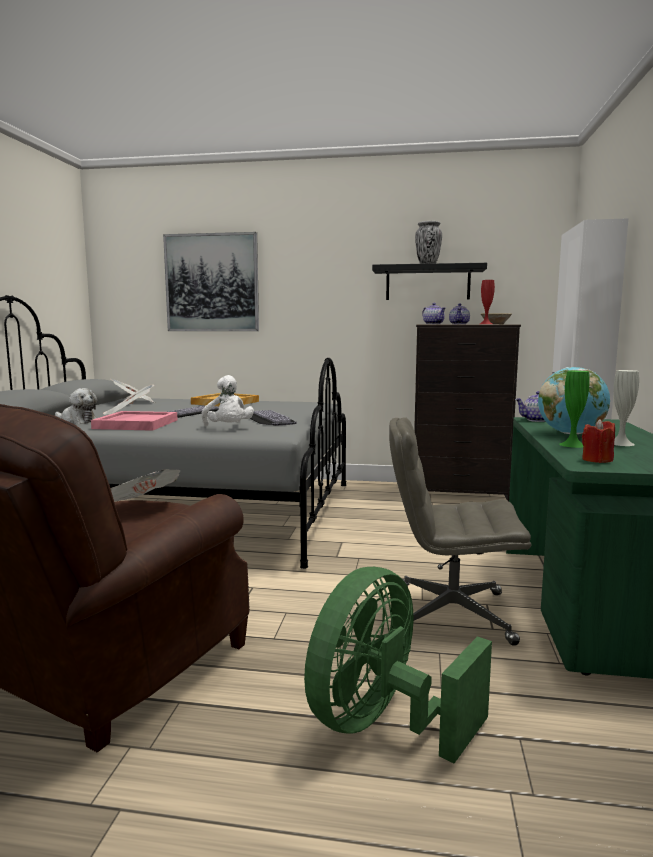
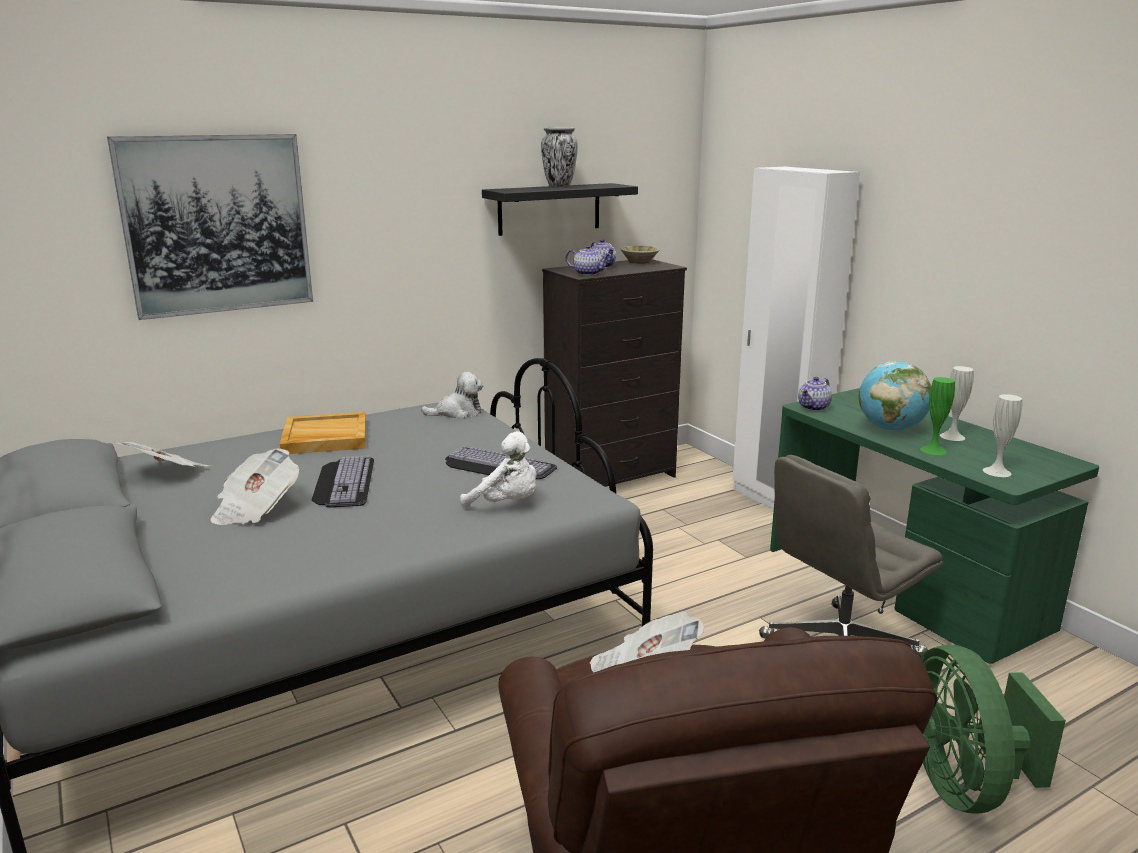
camera: 40 degrees left, 10 degrees up
(77, 421) = (233, 558): plush toy -> plush toy (457, 413)
(136, 424) = (354, 535): pink tray -> none
(486, 324) = (645, 268): red vase -> none
(597, 460) = (997, 472): red candle -> white vase

